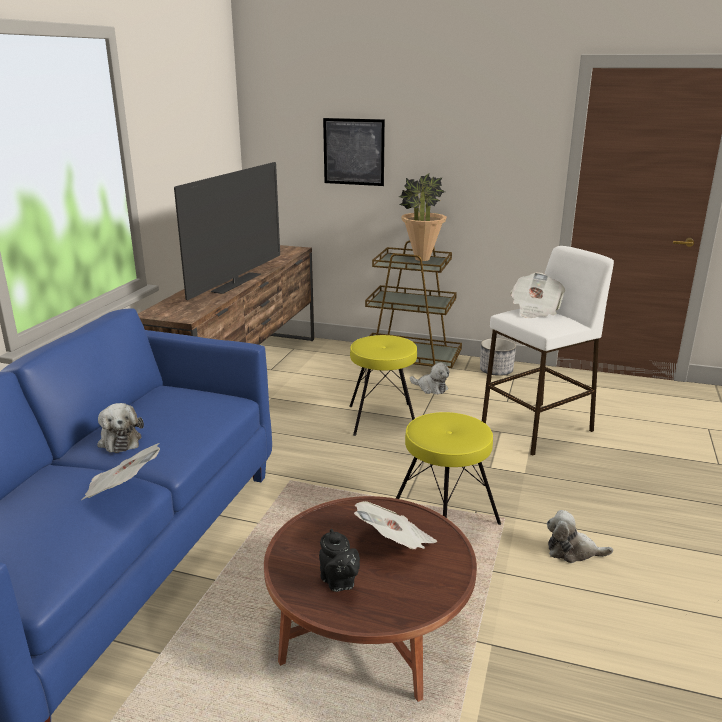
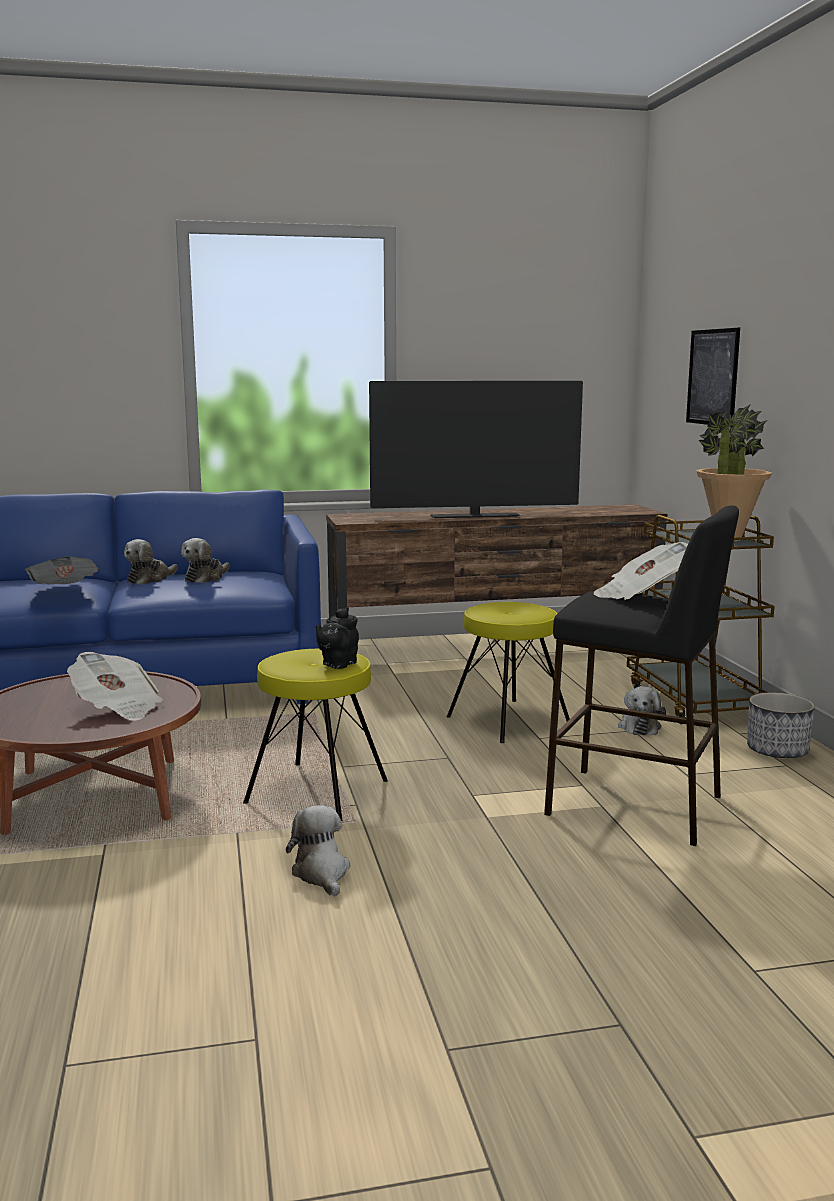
camera: 60 degrees right, 10 degrees down
(163, 414) = (205, 578): none -> plush toy
(339, 583) = (41, 702): black teapot -> black teapot (337, 664)
(537, 427) = (635, 805): white stool -> black stool

